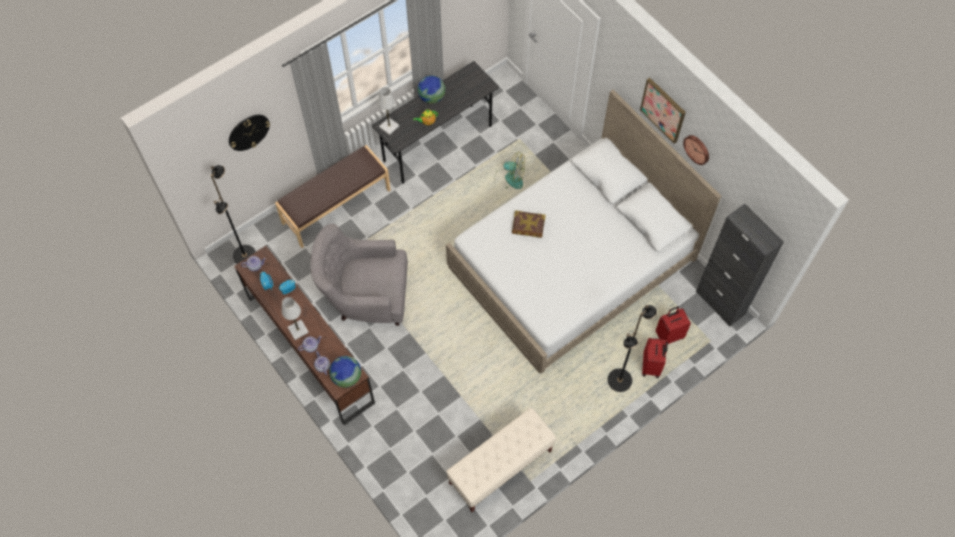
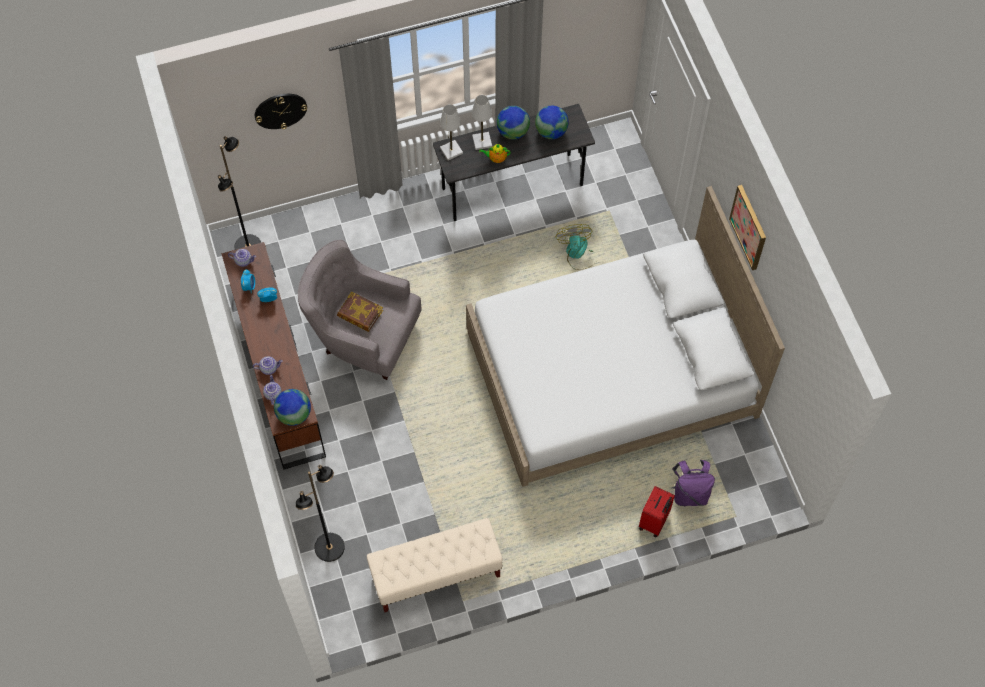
camera: 20 degrees right, 0 degrees up
(298, 330) = (262, 346): white table lamp -> white table lamp (482, 141)
(336, 206) = (369, 223): brown bench -> none
(461, 88) = (551, 131): none -> globe
(509, 179) = (578, 253): fan -> fan turned 135 degrees counterclockwise
(528, 226) = (565, 313): book -> book (360, 314)
(620, 380) = (611, 525): black floor lamp -> black floor lamp (330, 548)
(669, 335) = (690, 493): red suitcase -> purple backpack
(697, 149) = (771, 284): wall clock -> none
(720, 302) = (766, 476): black cabinet -> none

